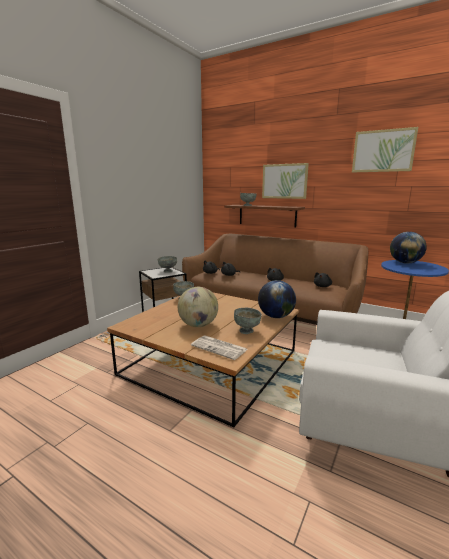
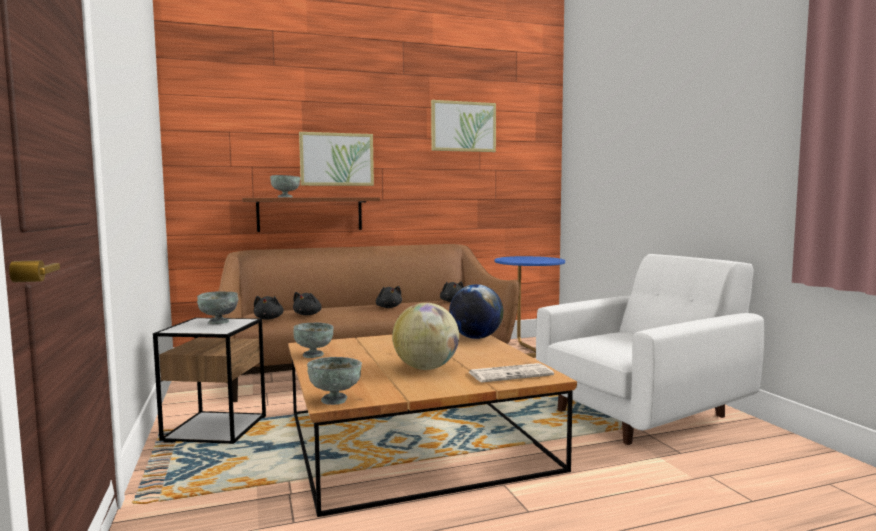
camera: 50 degrees left, 10 degrees down
(247, 331) = (489, 355): grey bowl -> grey bowl (335, 400)
(405, 263) = (514, 258): globe -> none

